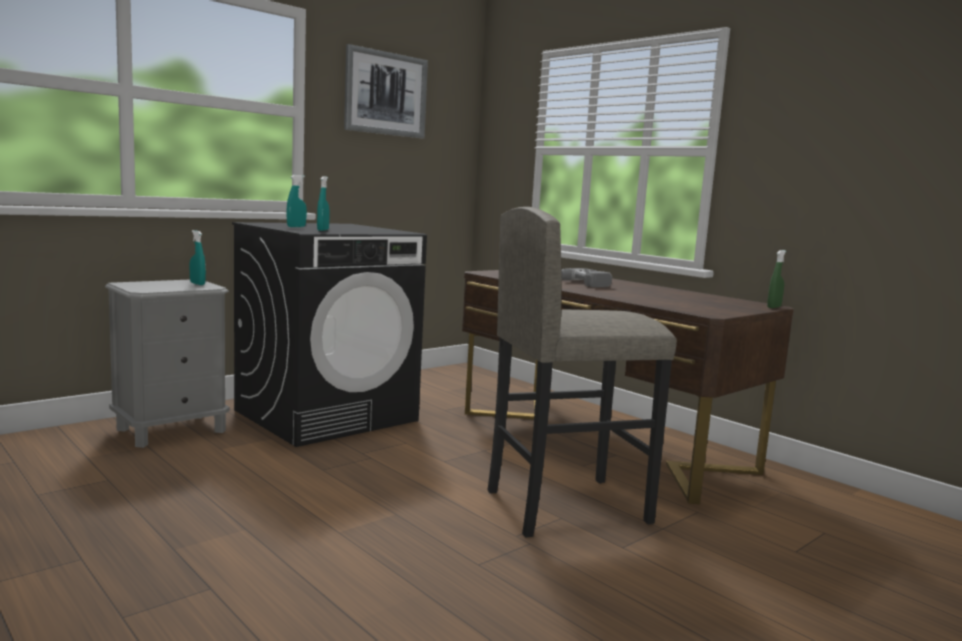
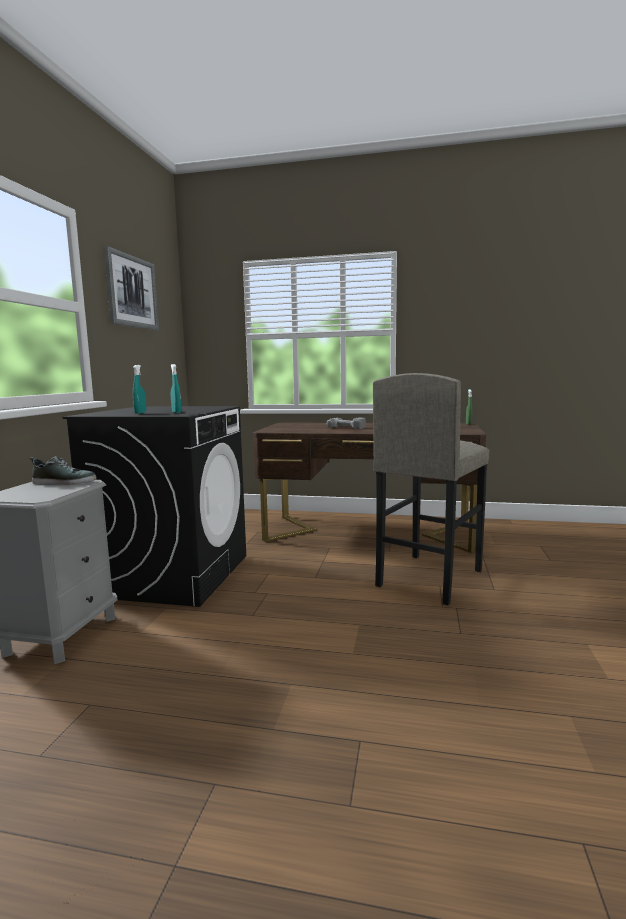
camera: 35 degrees left, 0 degrees up
(197, 284) = (65, 482): turquoise spray bottle -> shoe

